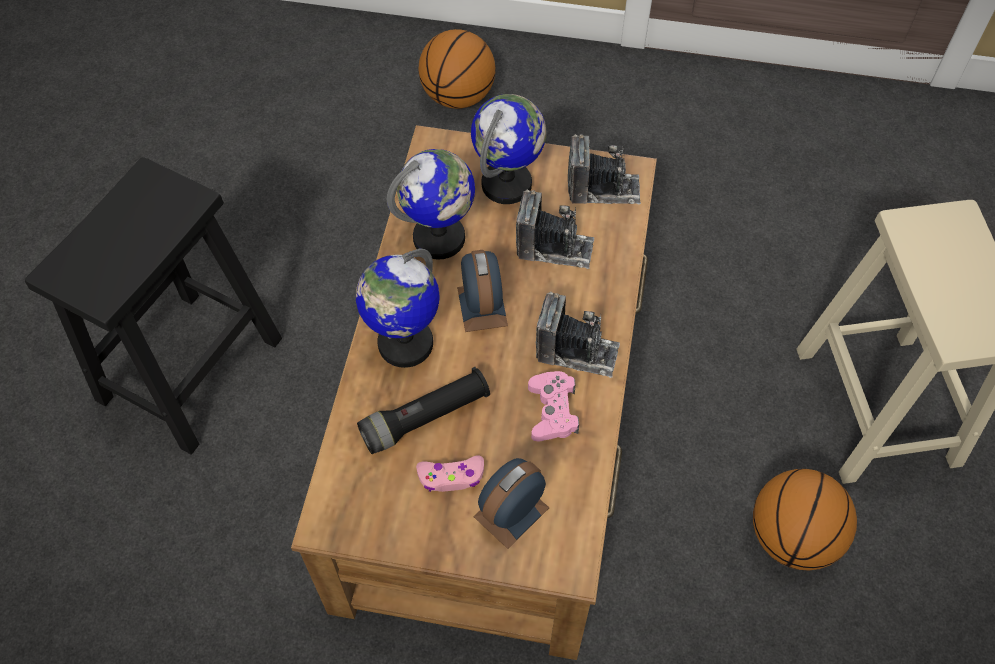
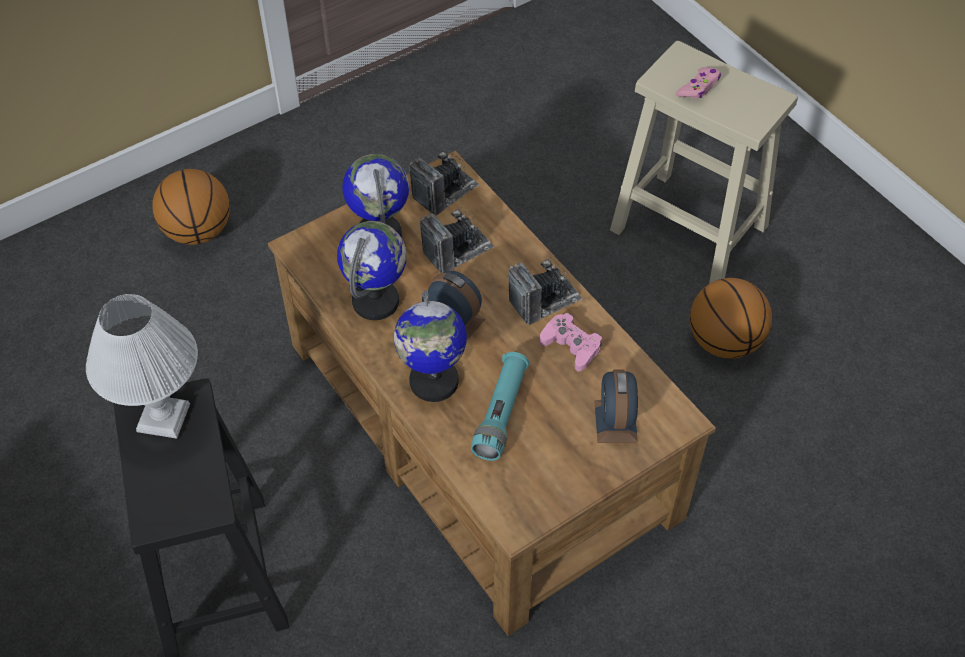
camera: 45 degrees left, 5 degrees down
(156, 199) = (165, 417): none -> white table lamp
(425, 418) = (501, 413): black flashlight -> turquoise flashlight
(451, 477) = (558, 432): pink game controller -> pink game controller (699, 88)

